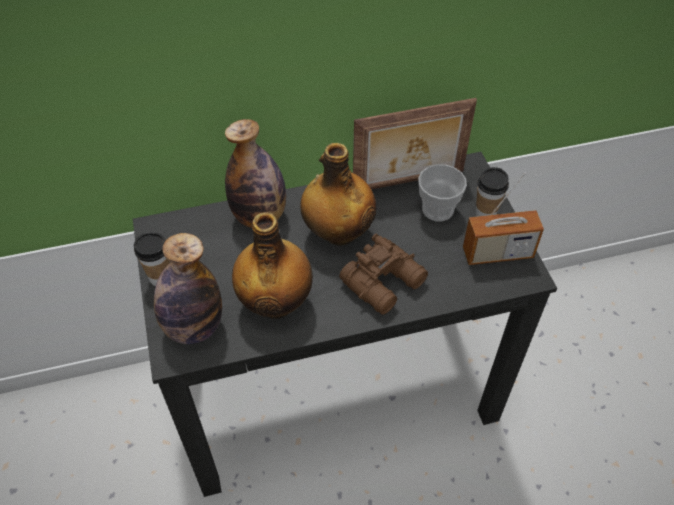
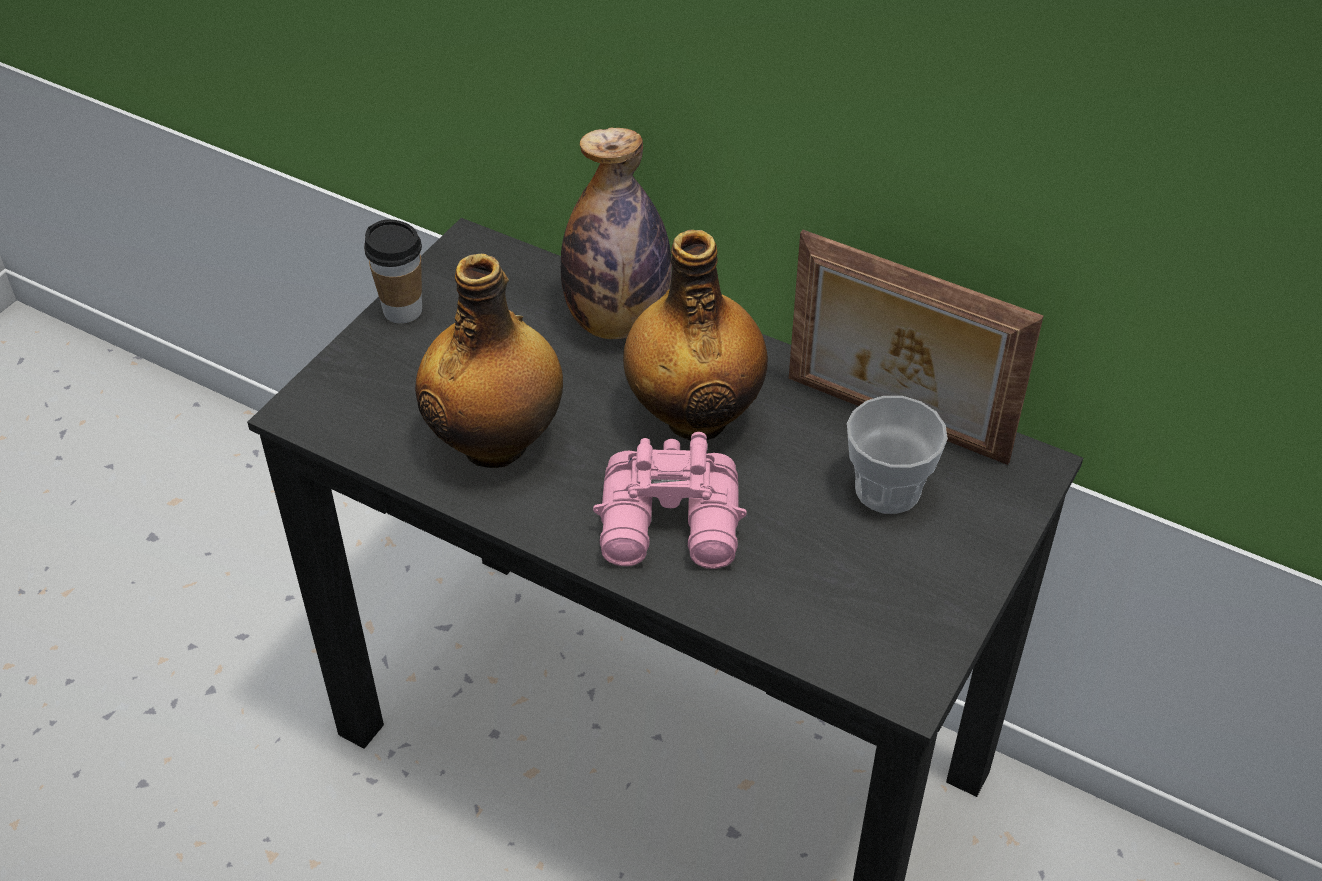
camera: 45 degrees right, 5 degrees down
(193, 327) = (365, 396): bottle -> none
(385, 282) = (673, 528): brown binoculars -> pink binoculars
(485, 214) = (959, 549): cup -> none
(497, 253) = (898, 617): radio -> none

